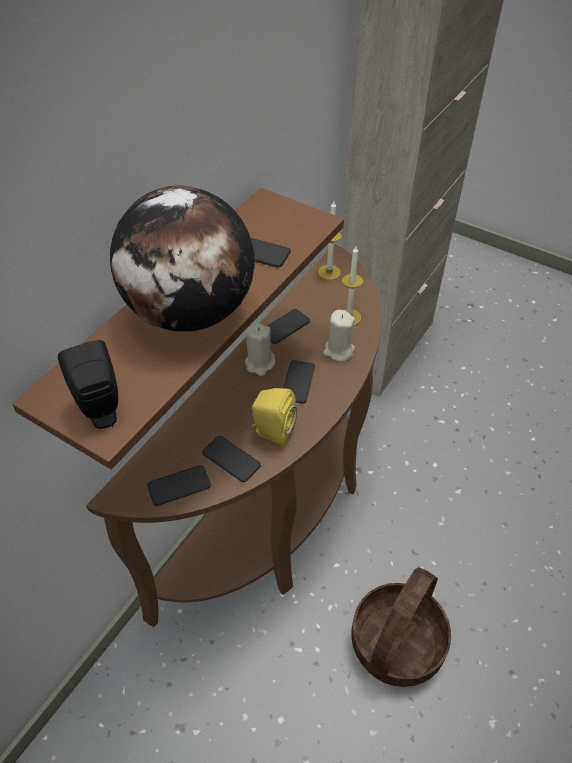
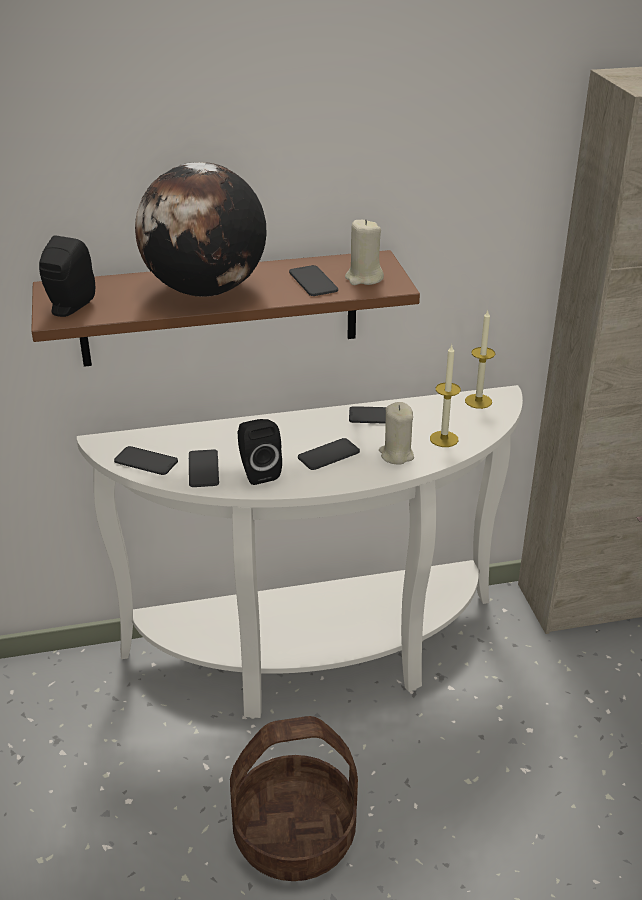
camera: 45 degrees right, 15 degrees down
(260, 364) = (317, 427): beige candle -> beige candle (364, 278)
(272, 432) = (258, 472): yellow speaker -> black speaker
(279, 515) = (318, 658): brown console table -> white console table

